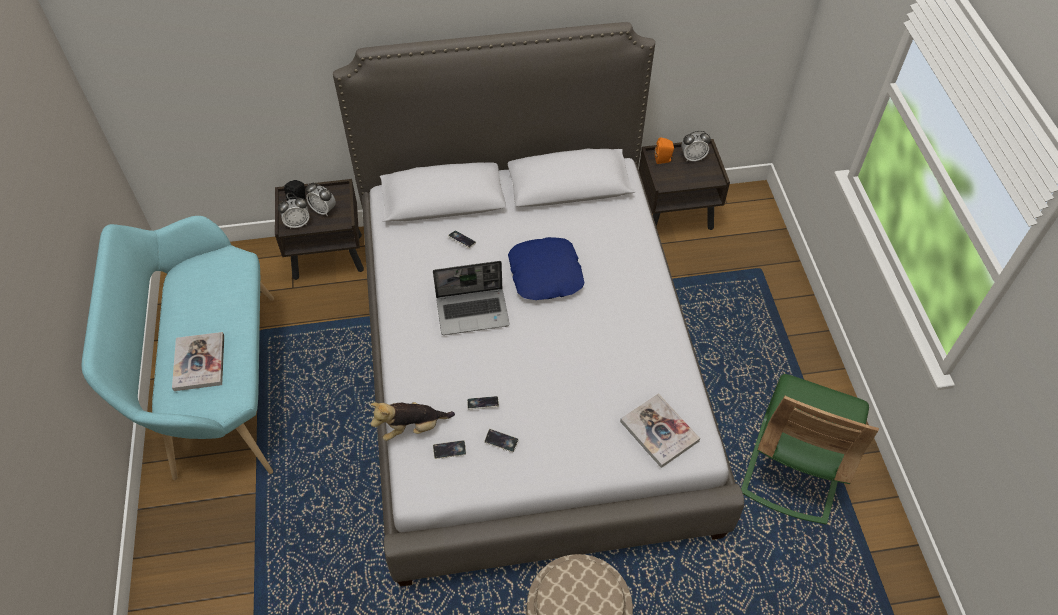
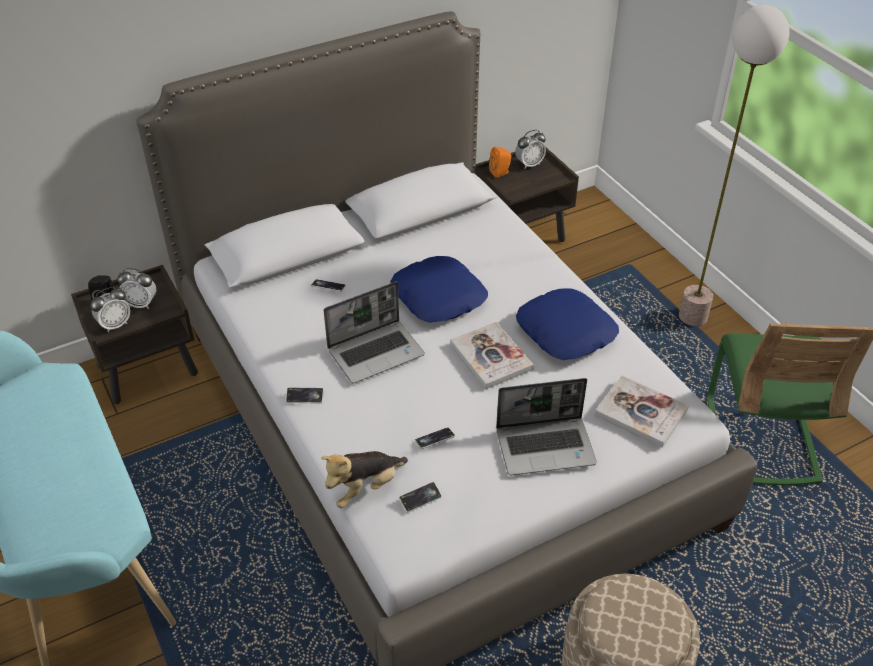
camera: 20 degrees left, 10 degrees down
(199, 362) = (56, 497): book -> book (491, 357)
(501, 441) = (475, 472): phone -> phone (305, 397)
(567, 437) = (546, 446): none -> laptop
(635, 337) = (566, 331): none -> blue pillow
(792, 335) = (693, 317): none -> floor lamp

